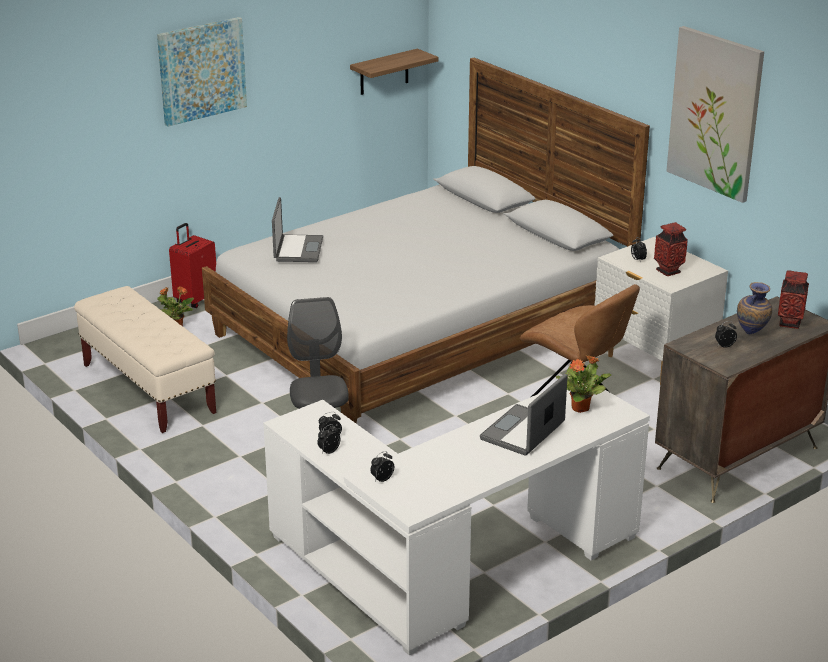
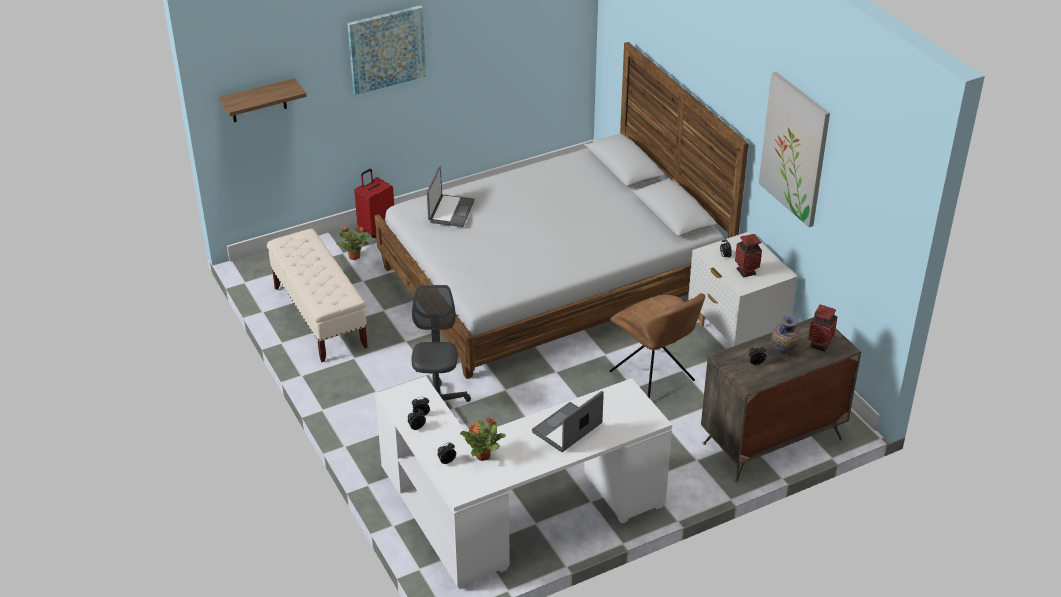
camera: 10 degrees right, 10 degrees up
(384, 72) = (554, 42): shelf -> shelf (258, 101)
(581, 408) = (620, 410): potted plant -> potted plant (483, 456)

